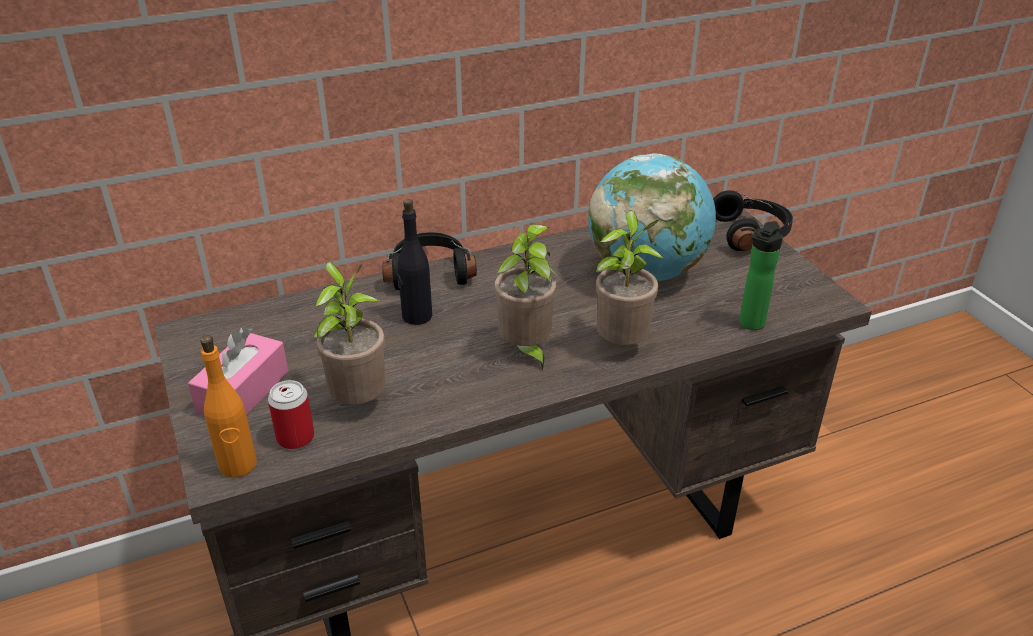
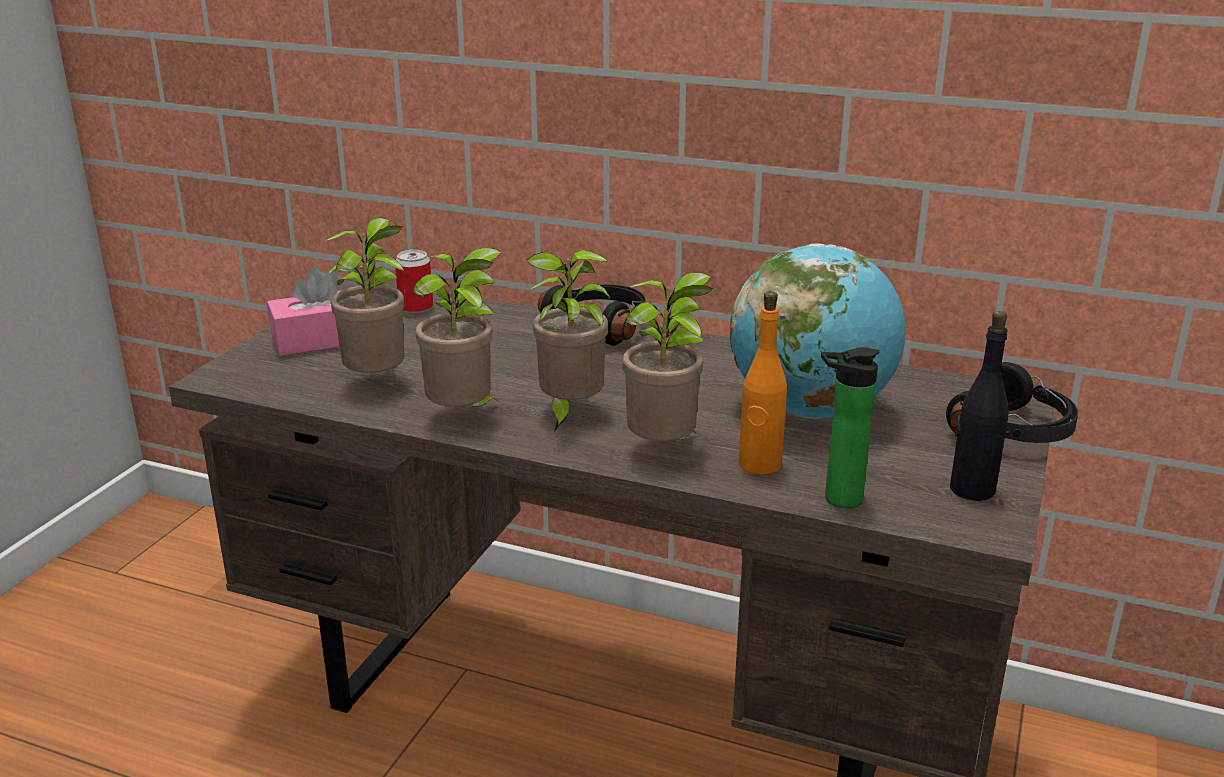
camera: 45 degrees right, 10 degrees down
(238, 465) = (237, 378): orange bottle -> orange bottle (759, 465)
(295, 437) = (299, 381): can -> can (416, 307)
(416, 316) = (530, 350): black bottle -> black bottle (971, 489)
(468, 393) = (464, 416): none -> potted plant

